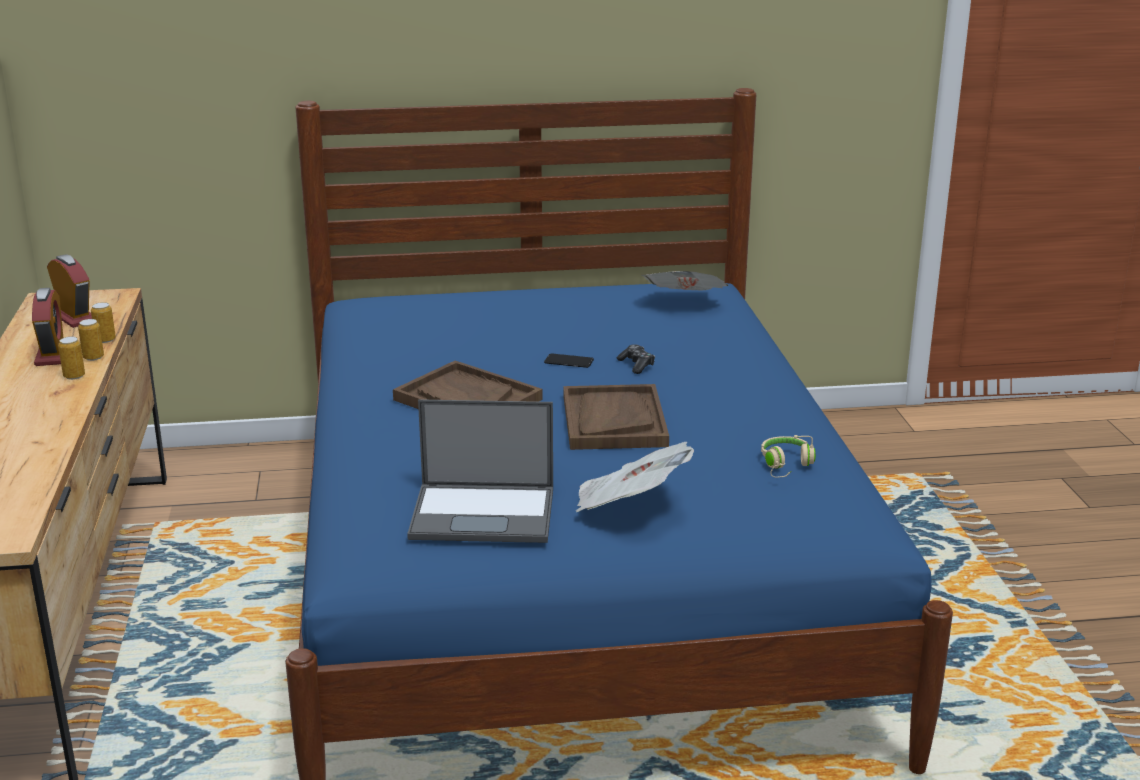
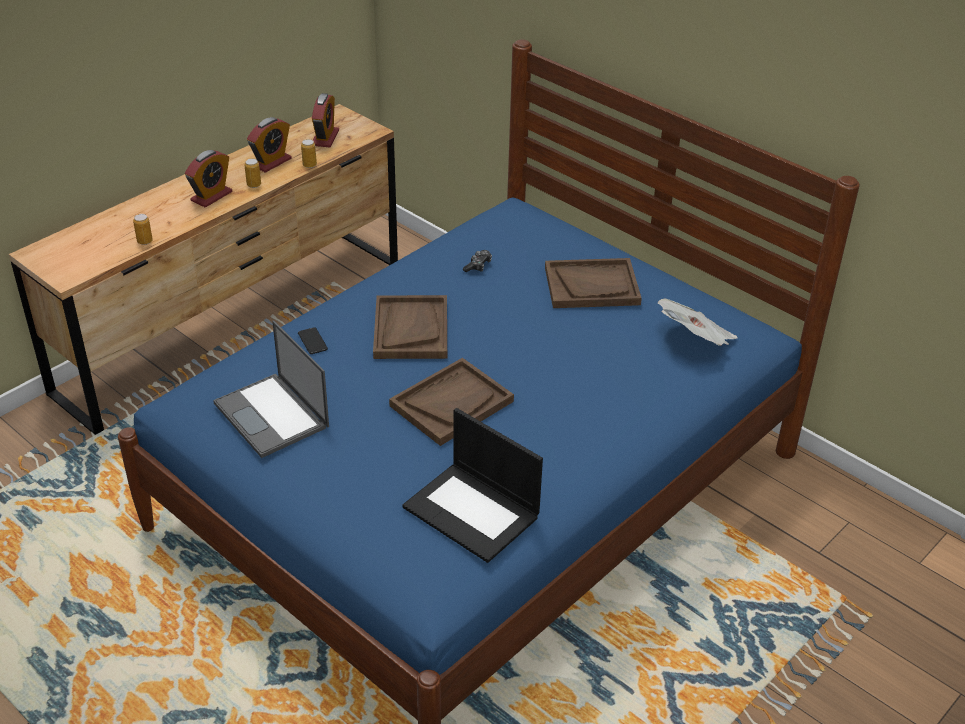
camera: 50 degrees right, 15 degrees up
(41, 403) = (211, 196): none -> alarm clock
(93, 357) = (283, 176): can -> can (145, 241)
(544, 309) = (592, 286): none -> brown tray
(569, 361) = (519, 339): phone -> phone (312, 341)
(629, 505) = (342, 468): newspaper -> none
(636, 365) = (551, 371): game controller -> game controller (478, 266)
(786, 465) = (473, 512): beige headphones -> laptop

